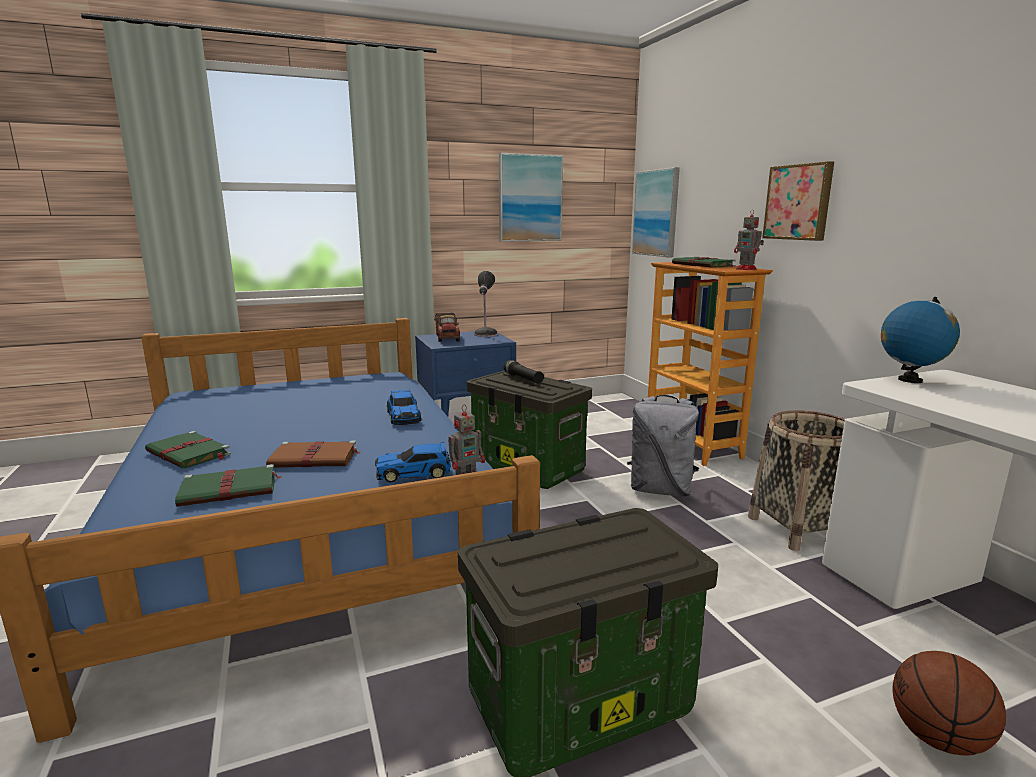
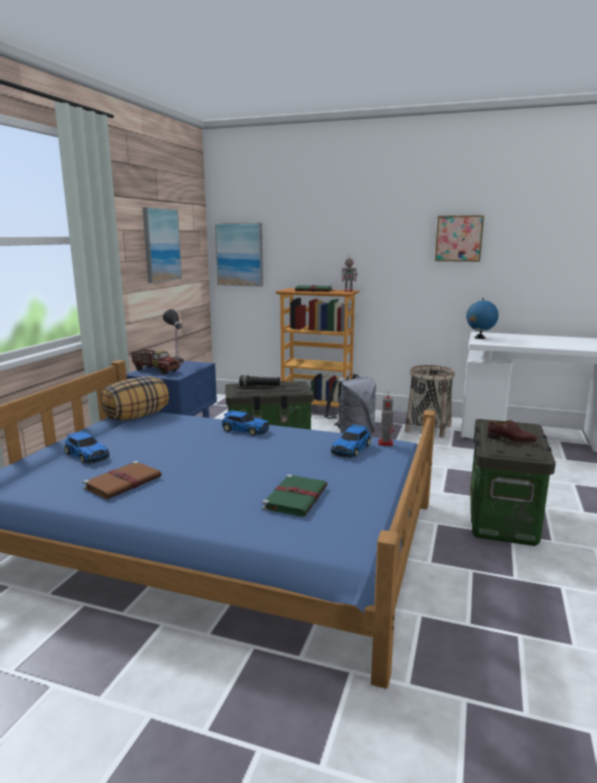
camera: 50 degrees left, 0 degrees up
(189, 453) = (191, 501): green book -> none
(266, 394) = (87, 455): none -> toy car
(315, 458) = (280, 466): brown book -> brown book (124, 482)
(386, 378) = (137, 416): none -> pillow
(567, 555) = (511, 439): none -> brown shoe
(799, 202) = (371, 250): picture -> picture (459, 238)
(938, 738) = (569, 470): basketball -> none

